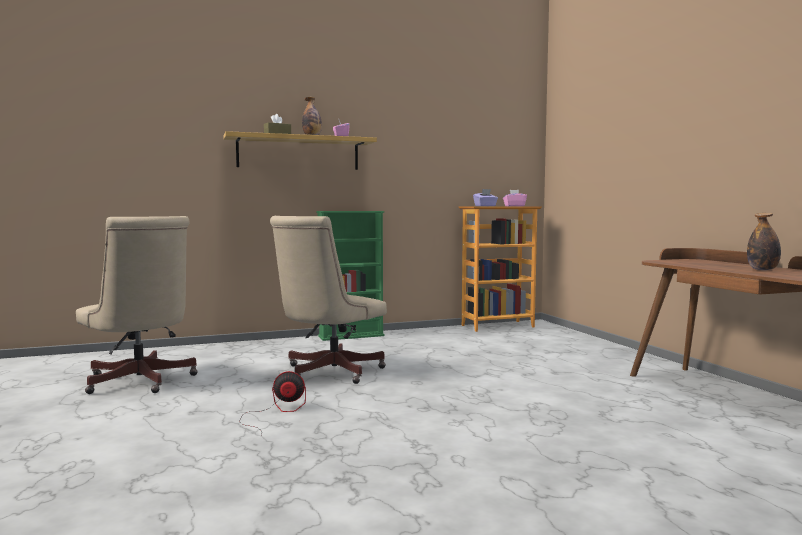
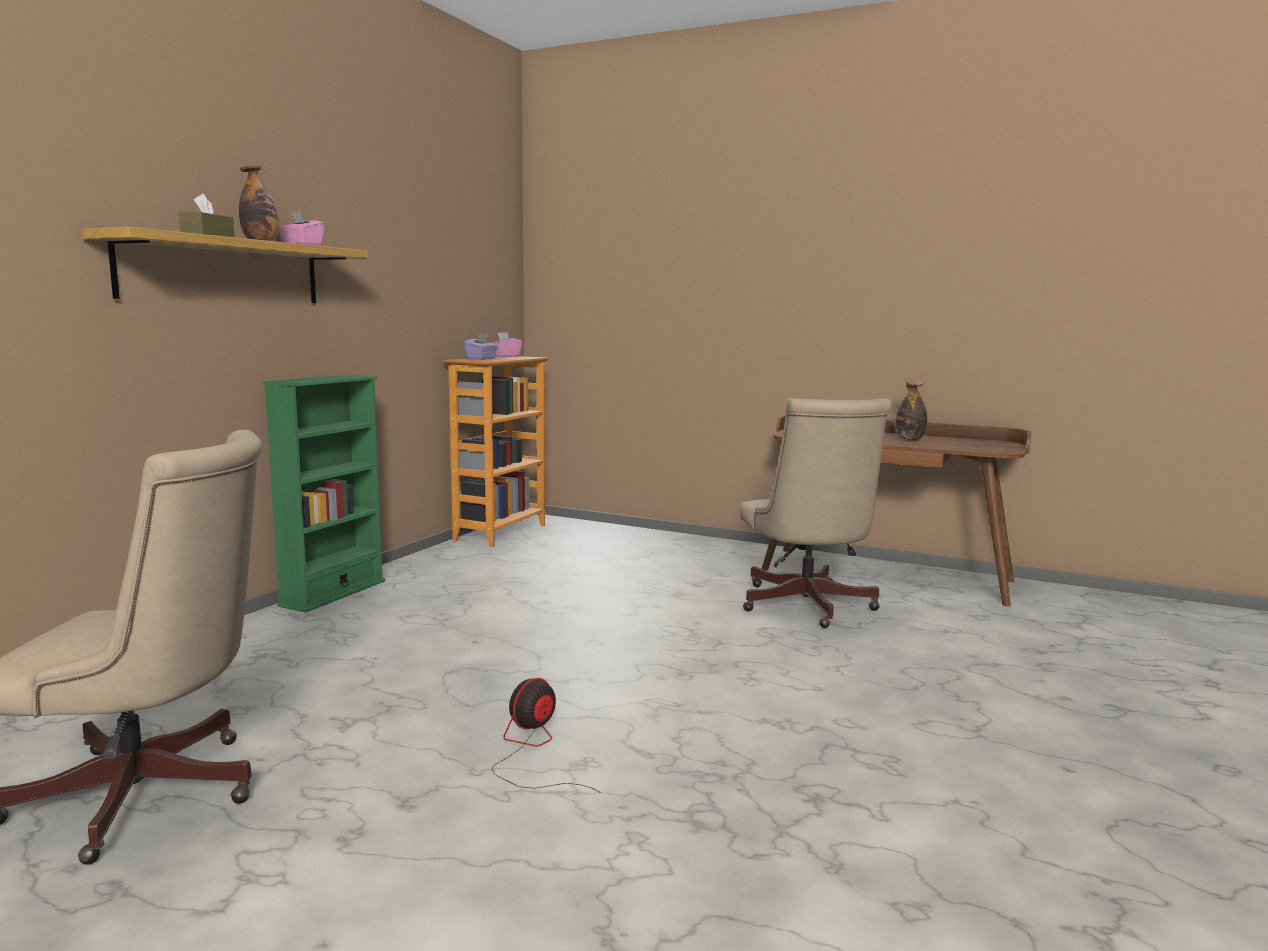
camera: 45 degrees left, 5 degrees up
(328, 372) = (449, 664): beige office chair -> beige office chair (807, 607)

